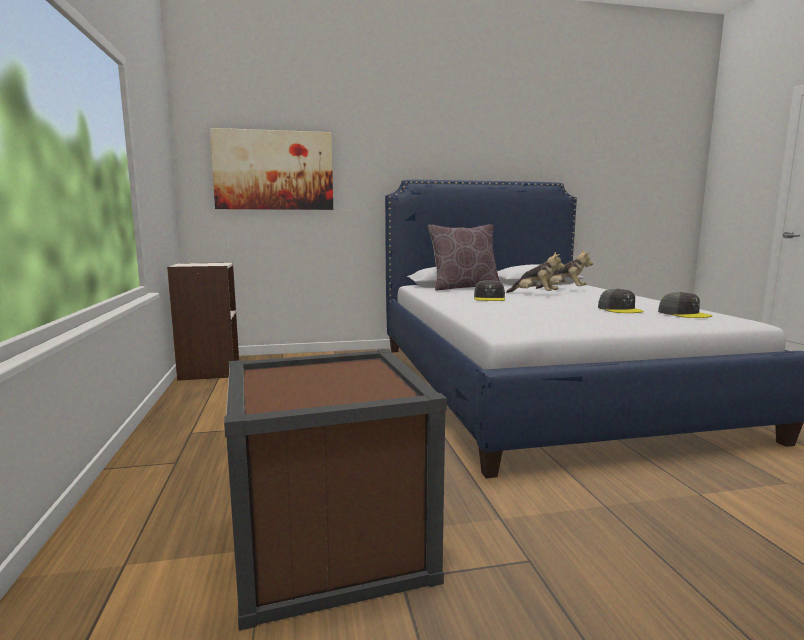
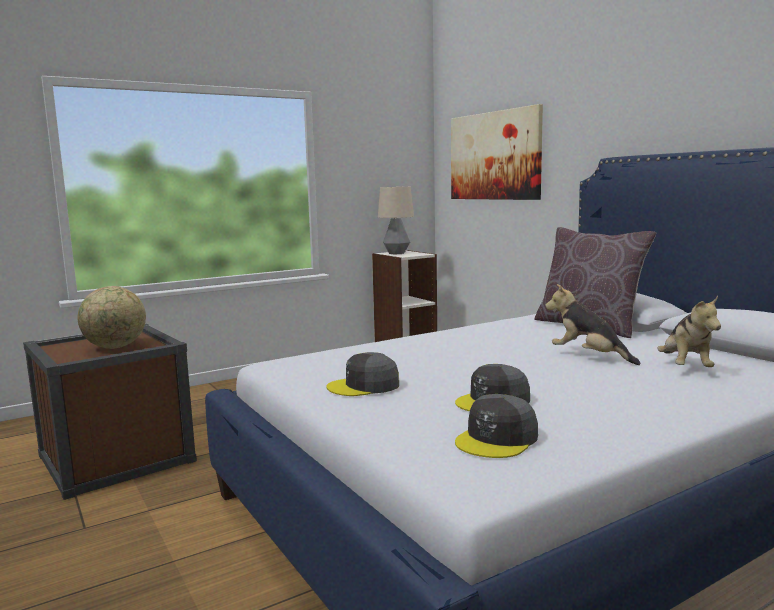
camera: 70 degrees right, 0 degrees up
(194, 264) = (396, 253): none -> table lamp
(338, 378) = (116, 347): none -> globe
(489, 298) = (496, 341): grey cap -> grey cap (364, 386)
(535, 294) = (588, 357): plush toy -> plush toy turned 120 degrees clockwise

